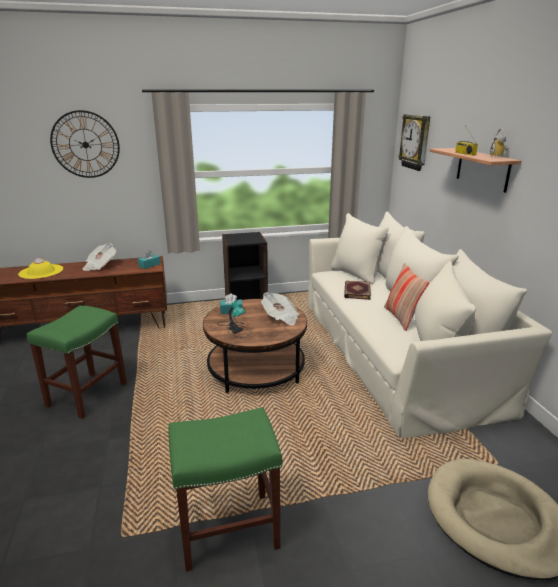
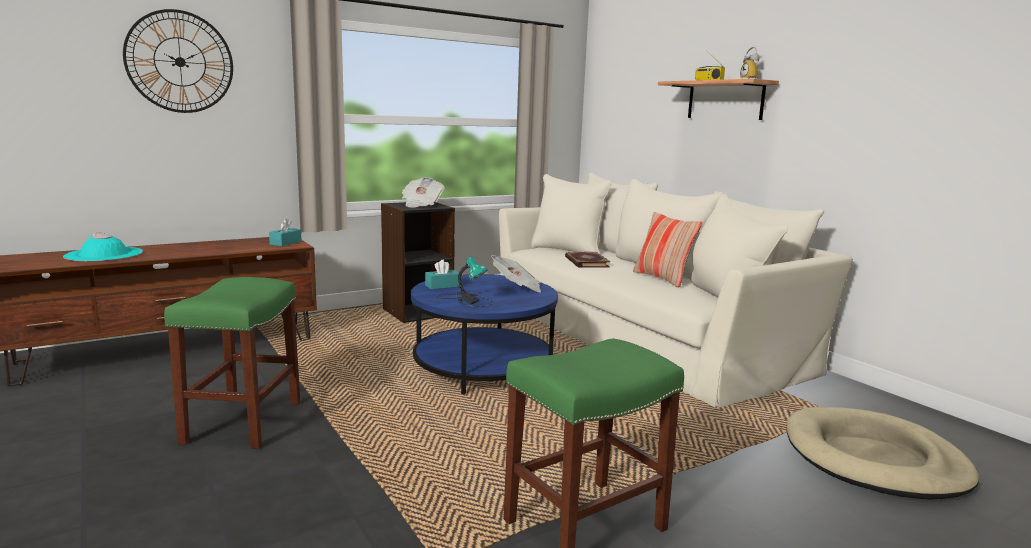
camera: 20 degrees left, 10 degrees down
(41, 272) = (104, 255): yellow hat -> turquoise hat
(100, 266) = (203, 246): newspaper -> newspaper (421, 204)
(256, 368) = (483, 367): brown coffee table -> blue coffee table
(415, 142) = (618, 87): wall clock -> none

